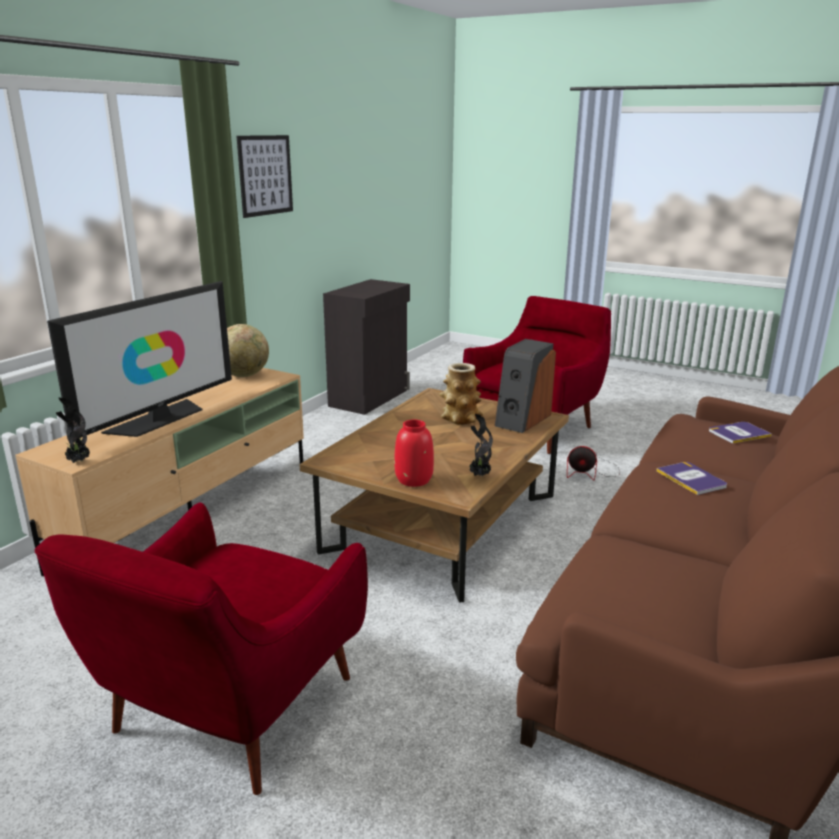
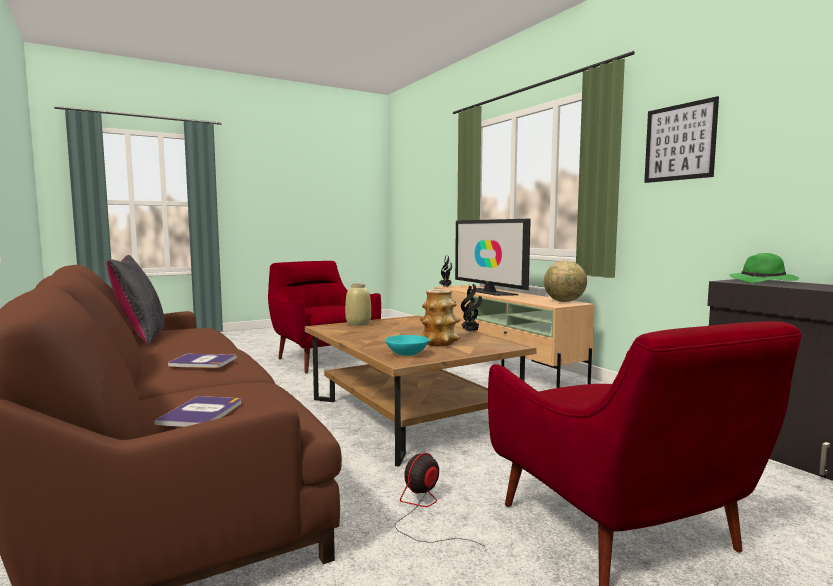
camera: 120 degrees right, 15 degrees down
(354, 291) = (763, 281): none -> green hat
(414, 480) = (358, 324): red vase -> beige vase
(478, 476) = (336, 332): potted plant -> potted plant (471, 332)
(522, 420) = (406, 354): speaker -> turquoise bowl
(703, 608) = (140, 337): none -> black pillow

